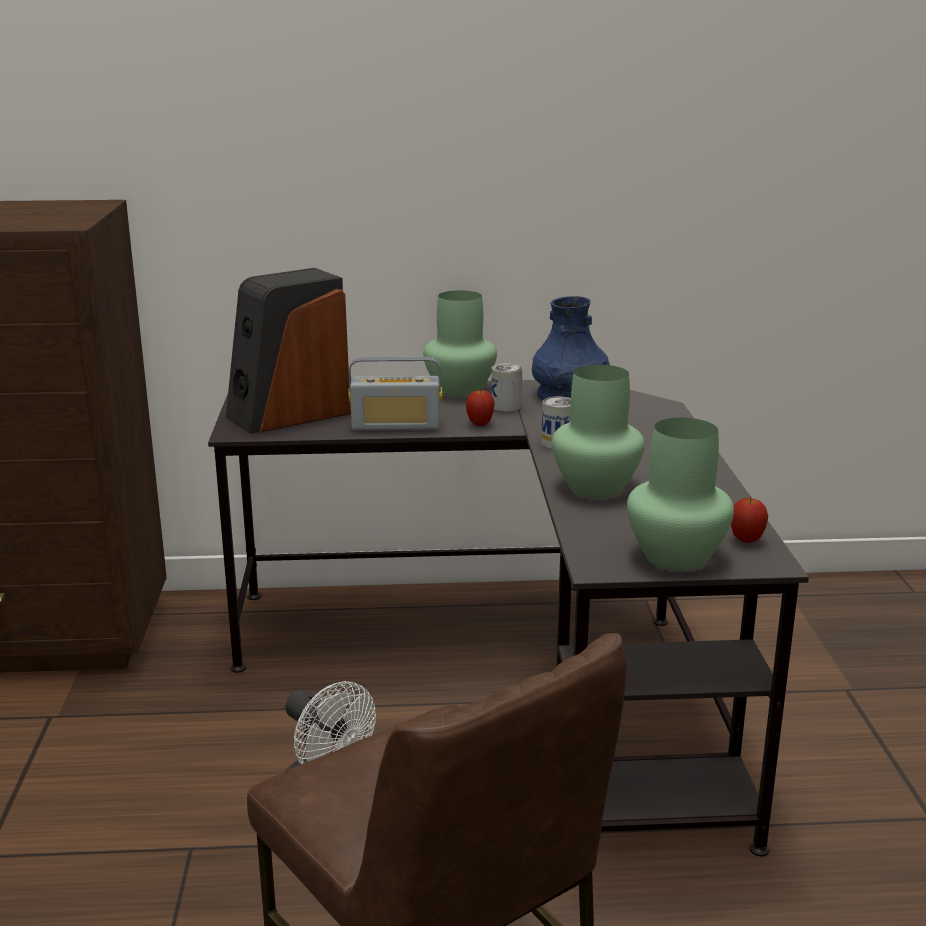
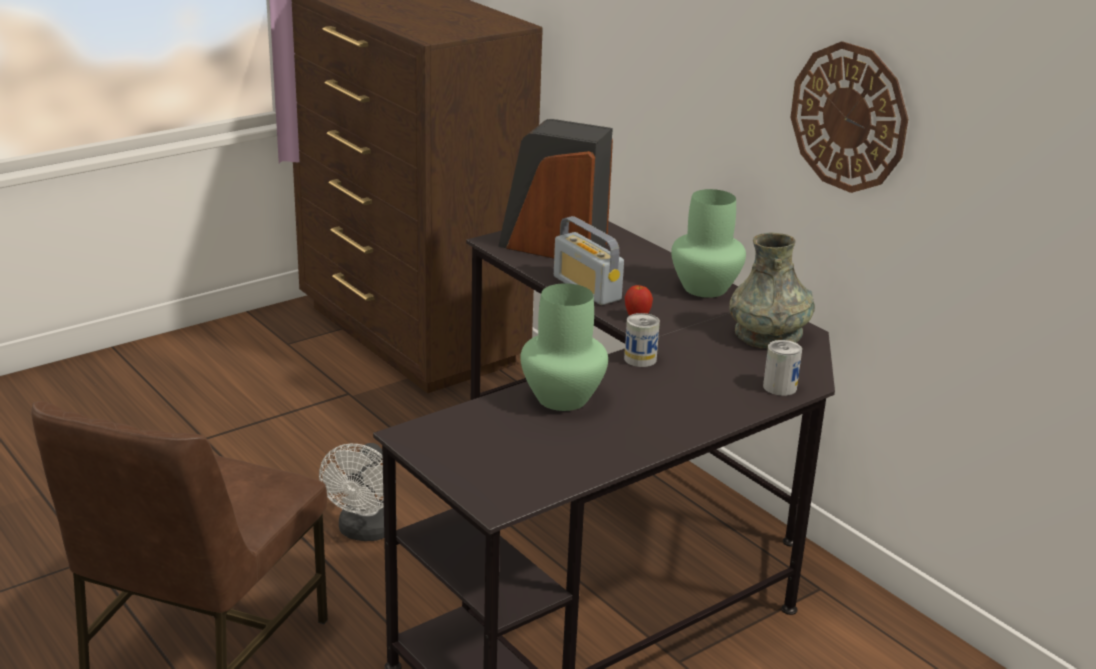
camera: 55 degrees right, 5 degrees up
(506, 406) = (696, 316): can -> can (779, 387)
(569, 395) = (768, 334): blue vase -> grey vase
(574, 178) = (849, 117): none -> wall clock
(675, 558) = (460, 462): green vase -> none
(746, 540) = (530, 487): apple -> none

